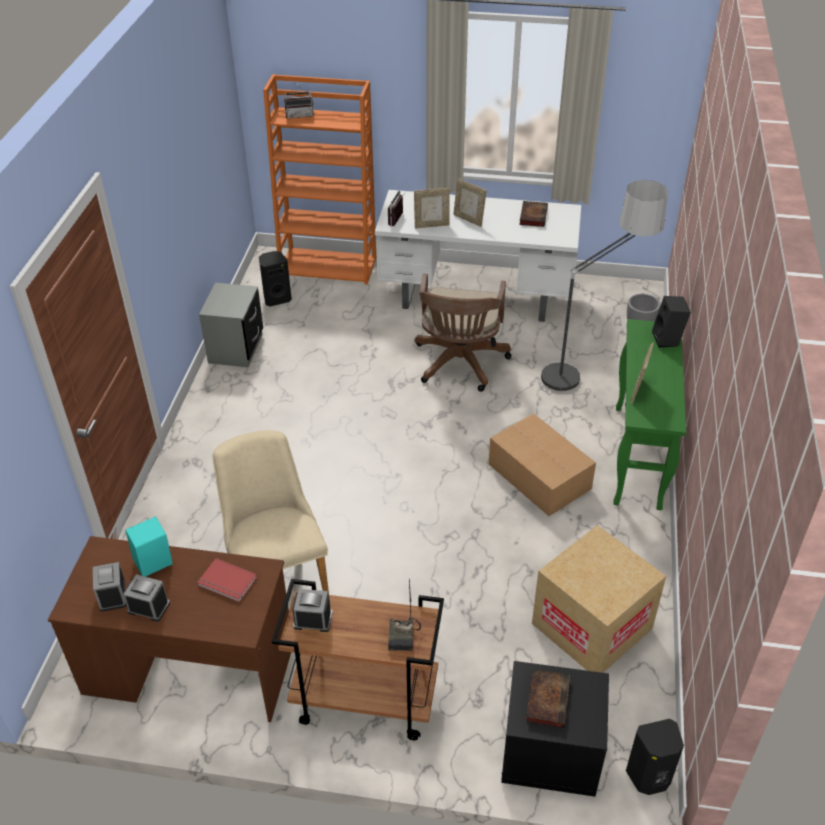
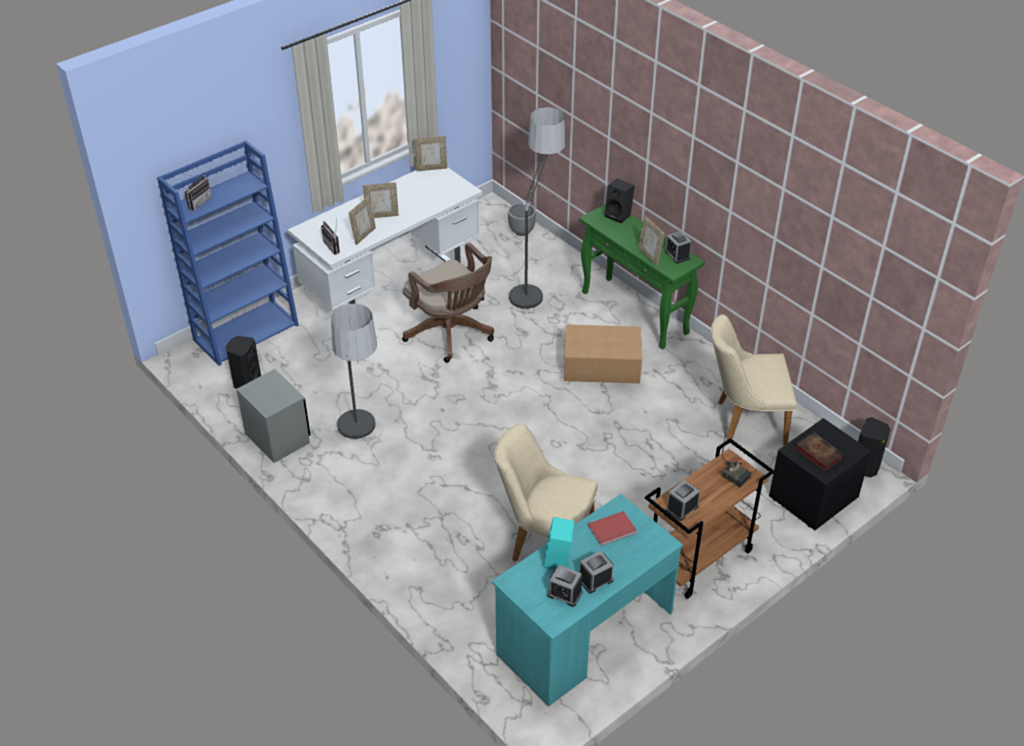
camera: 50 degrees left, 0 degrees up
(189, 668) = (584, 633): brown desk -> turquoise desk
(274, 398) = (363, 447): none -> floor lamp
(329, 266) = (246, 332): orange bookcase -> blue bookcase
(533, 215) = (419, 186): book -> none
(565, 208) = (431, 168): none -> picture frame
(592, 626) = (743, 421): cardboard box -> beige chair
(667, 407) = (677, 255): none -> alarm clock

